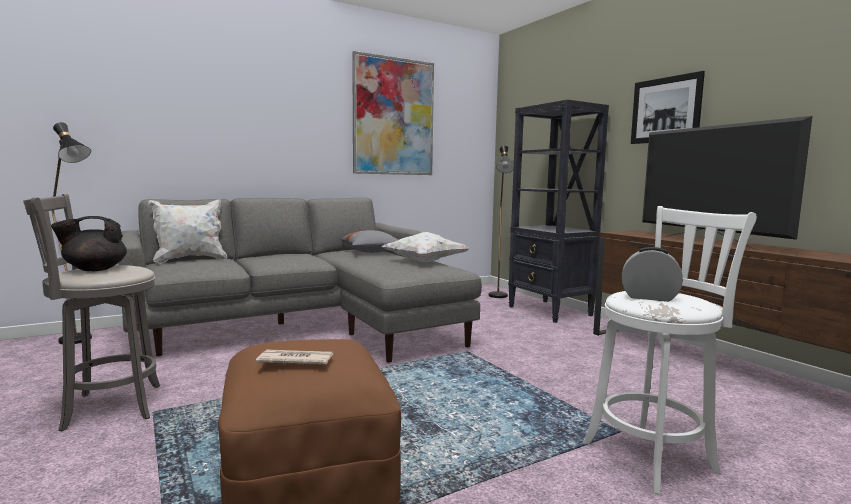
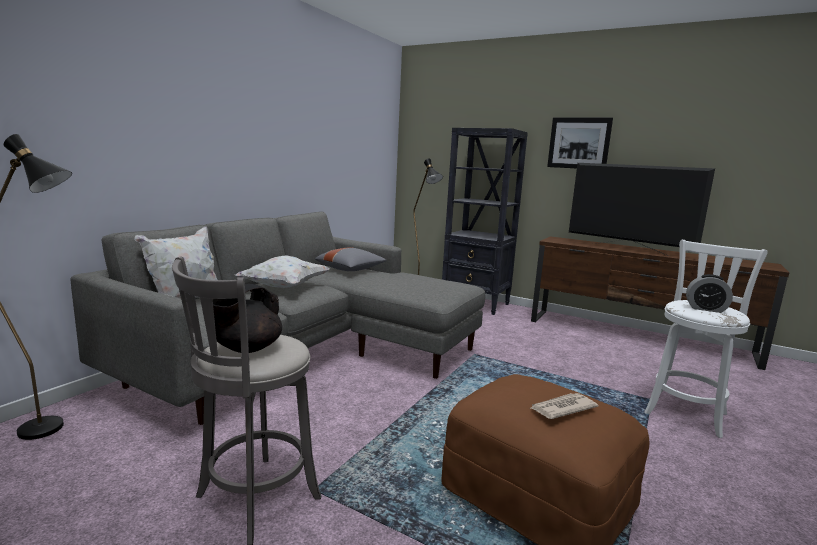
camera: 30 degrees left, 5 degrees up
(393, 117) = (330, 125): picture -> none
(424, 262) = (422, 278): white pillow -> white pillow (284, 287)
(649, 297) = (705, 309): alarm clock -> alarm clock turned 150 degrees counterclockwise

